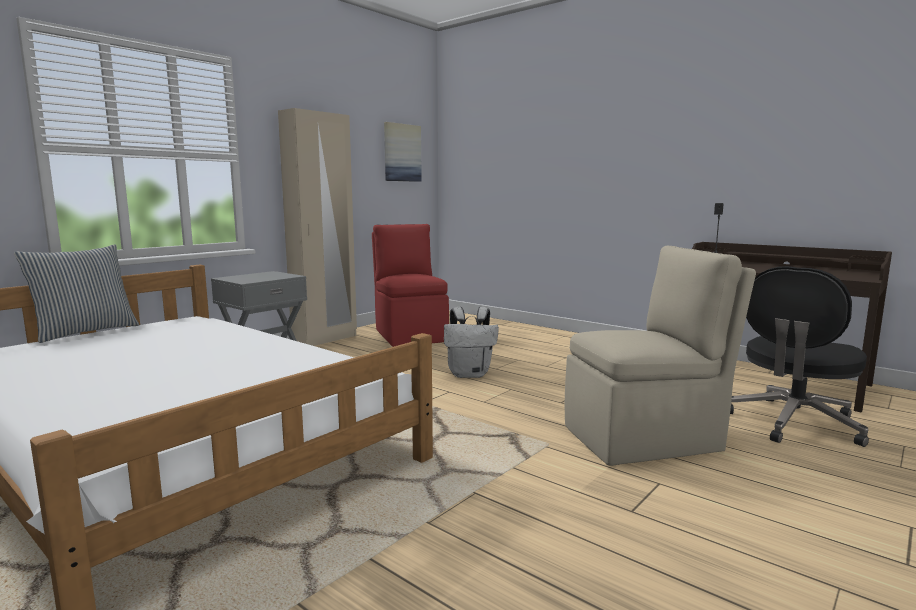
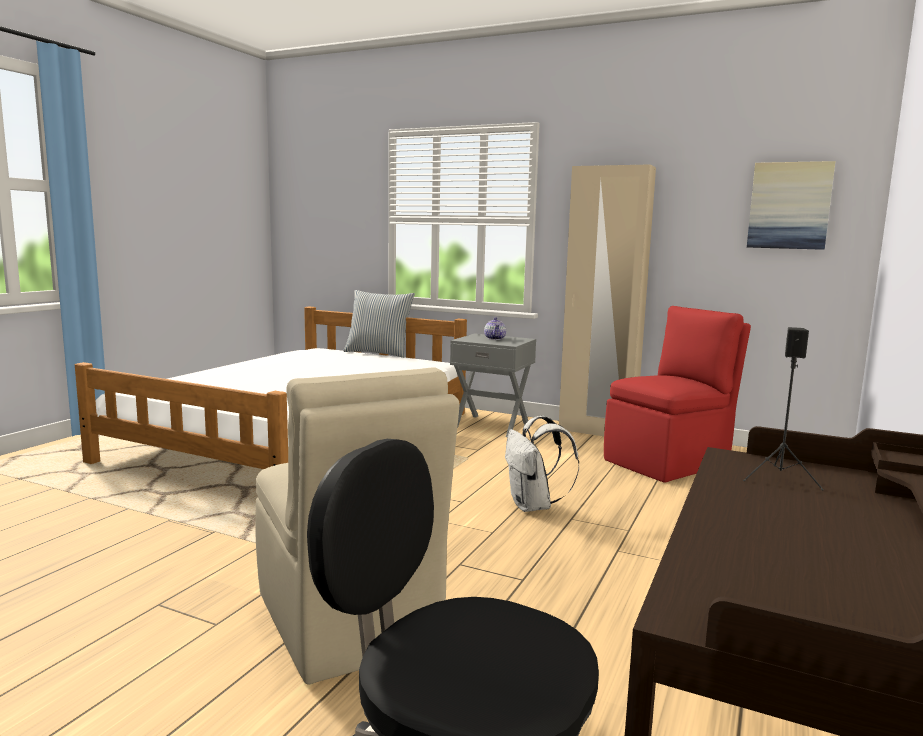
camera: 75 degrees right, 0 degrees up
(256, 276) = (495, 338): none -> teapot

